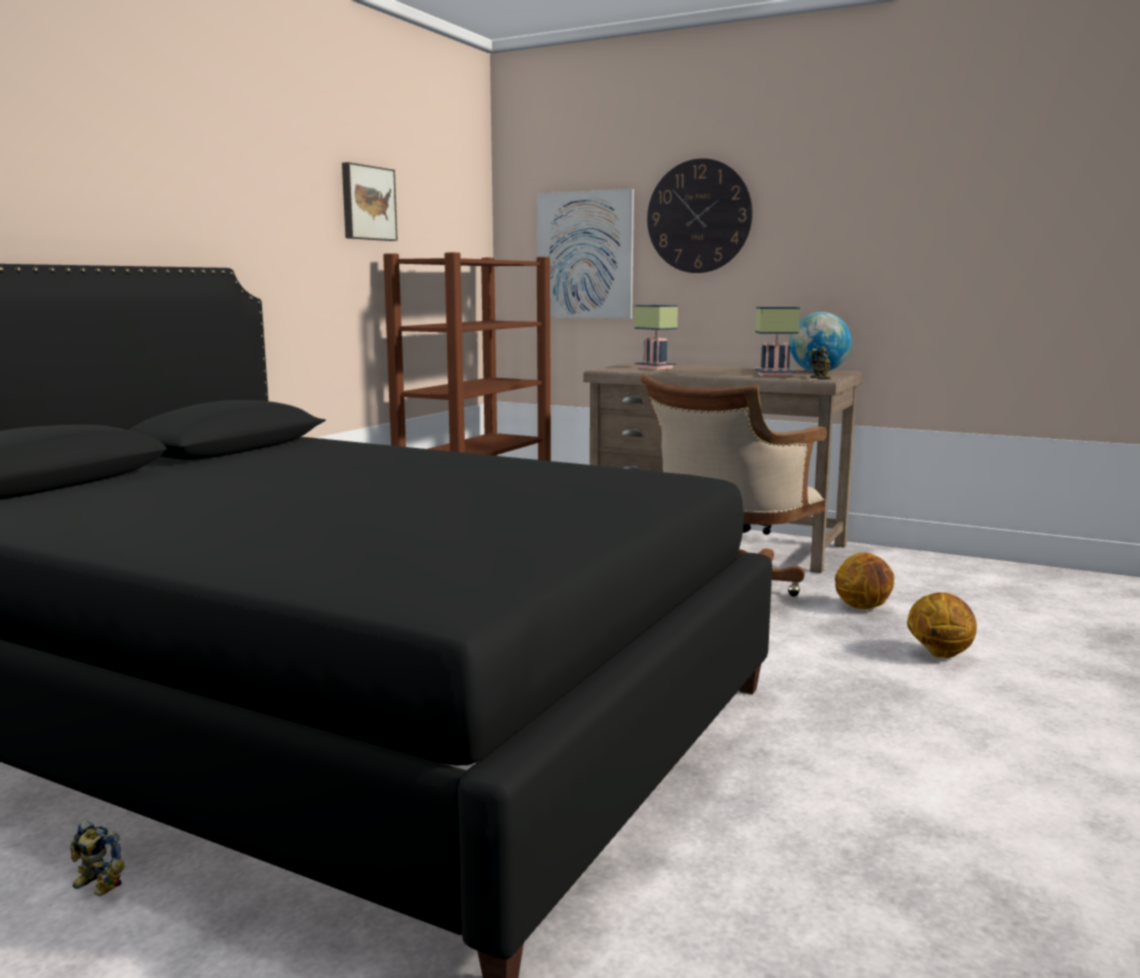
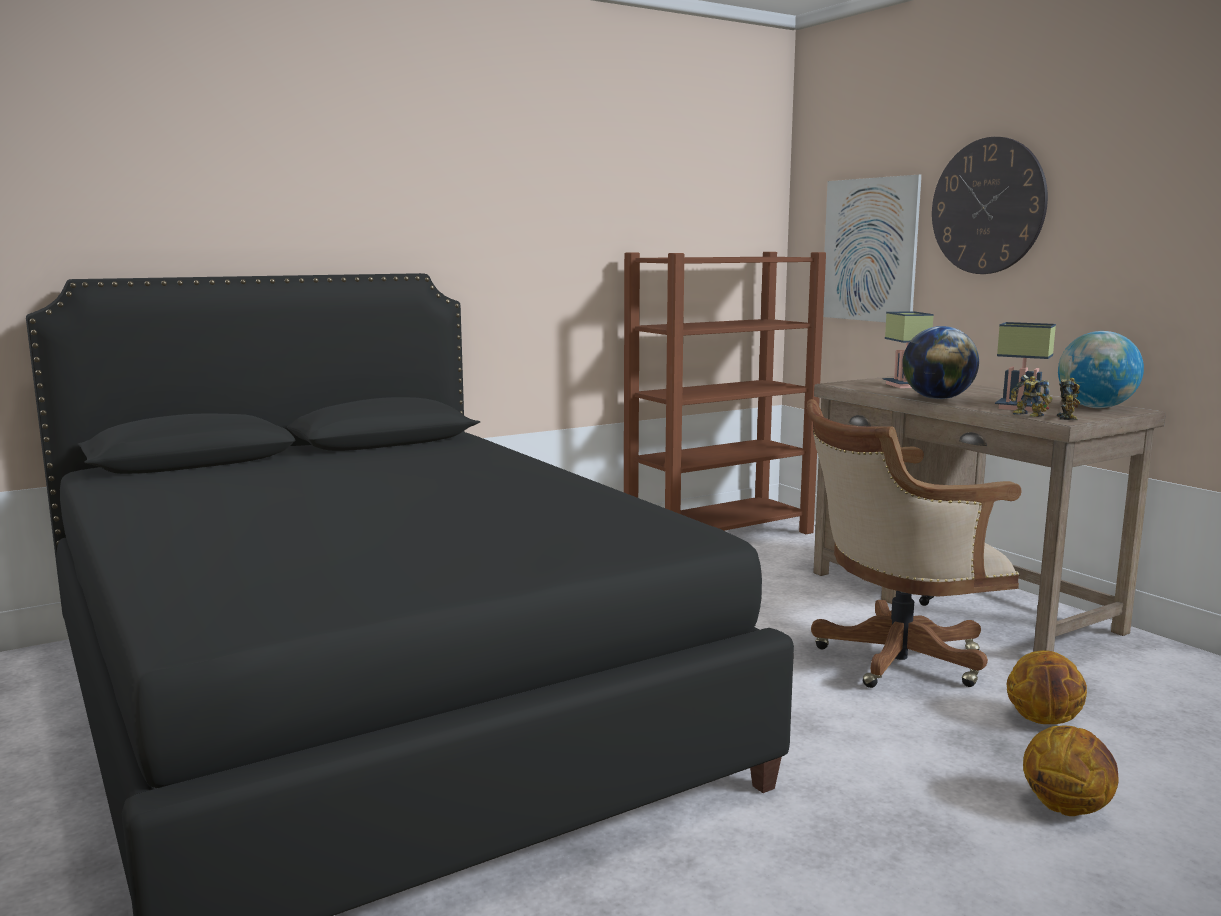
camera: 30 degrees right, 0 degrees up
(95, 887) = (56, 804): toy robot -> toy robot (1027, 415)
(367, 203) = (611, 202): picture -> none
(703, 373) = (937, 398): none -> globe

